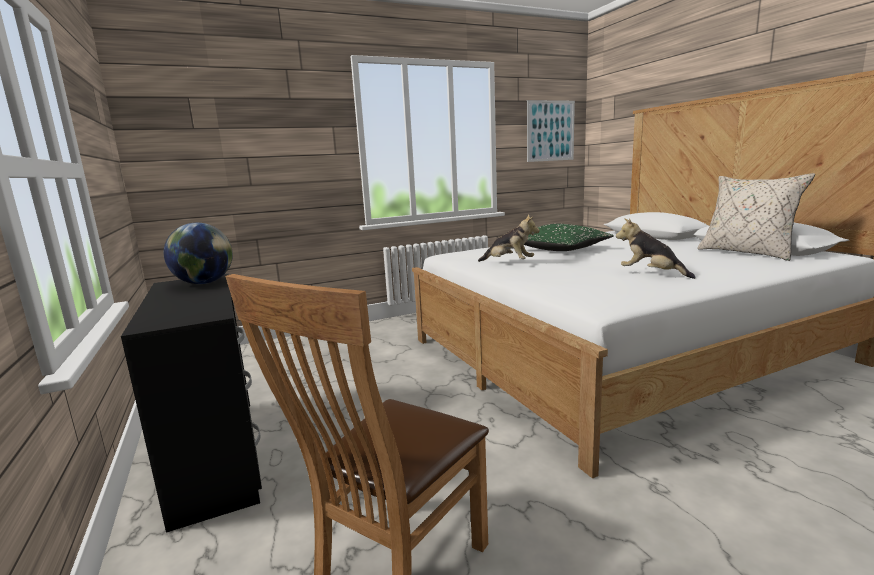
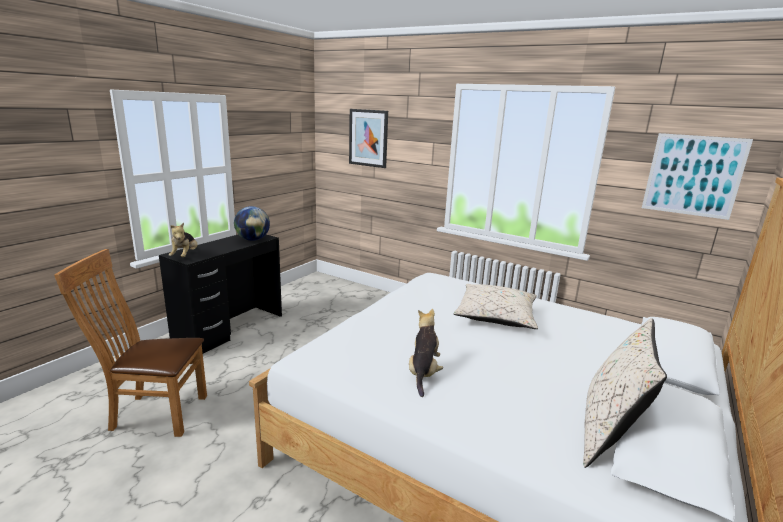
camera: 55 degrees right, 5 degrees up
(232, 129) = (368, 138): none -> picture
(509, 263) = (415, 304): plush toy -> plush toy (185, 256)
(560, 250) = (496, 316): green pillow -> beige pillow

